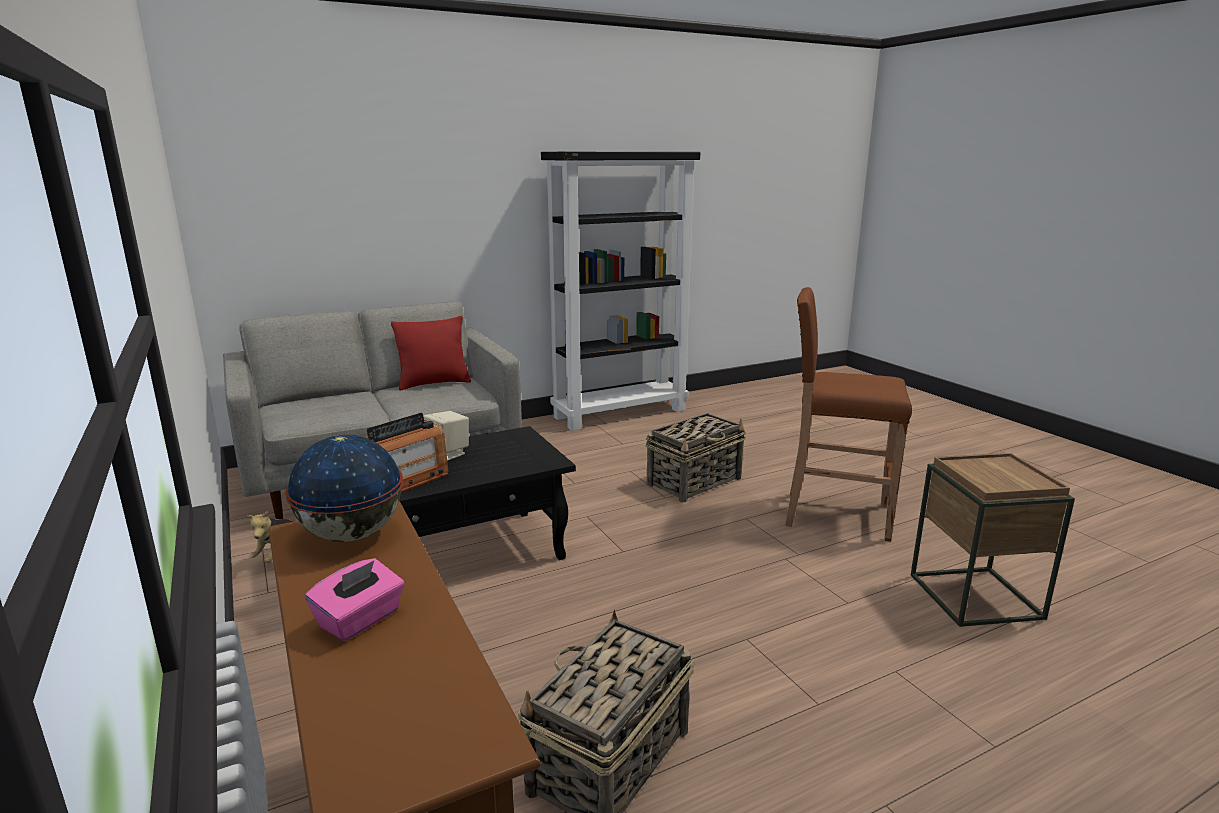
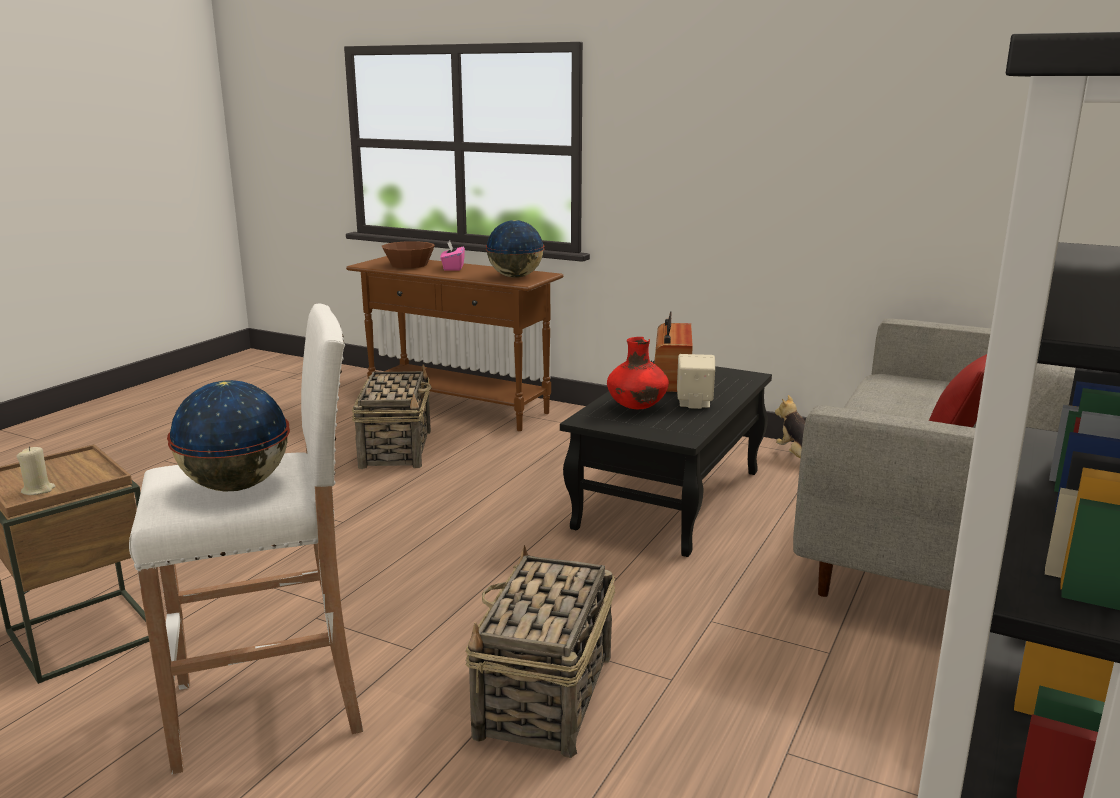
camera: 145 degrees right, 0 degrees up
(402, 685) = (409, 265): none -> brown bowl
(494, 462) = (637, 407): none -> red vase
(834, 515) = (273, 707): brown stool -> white stool
(854, 380) = (236, 486): none -> globe
(1001, 465) = (38, 490): none -> beige candle

